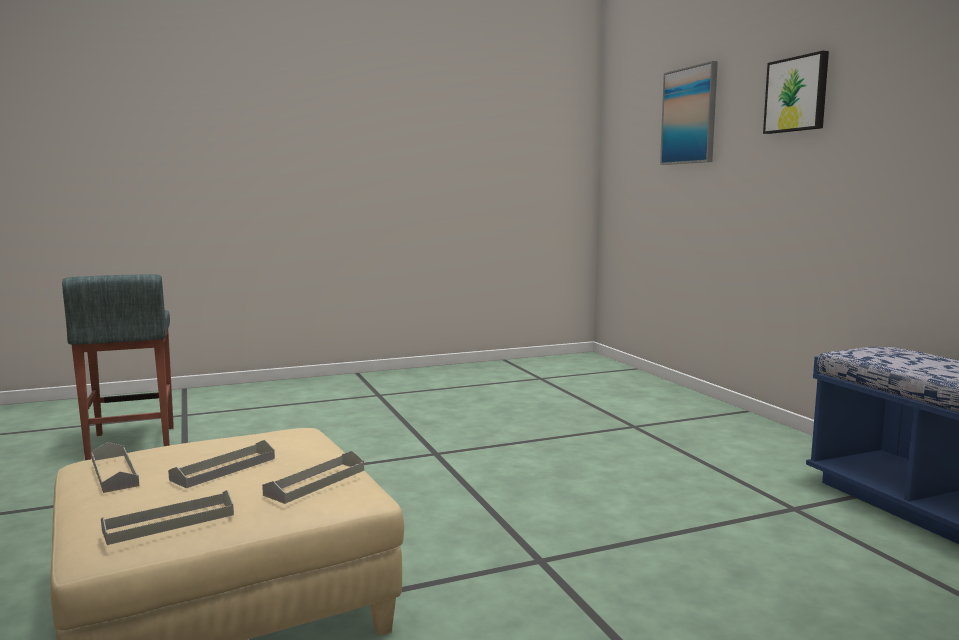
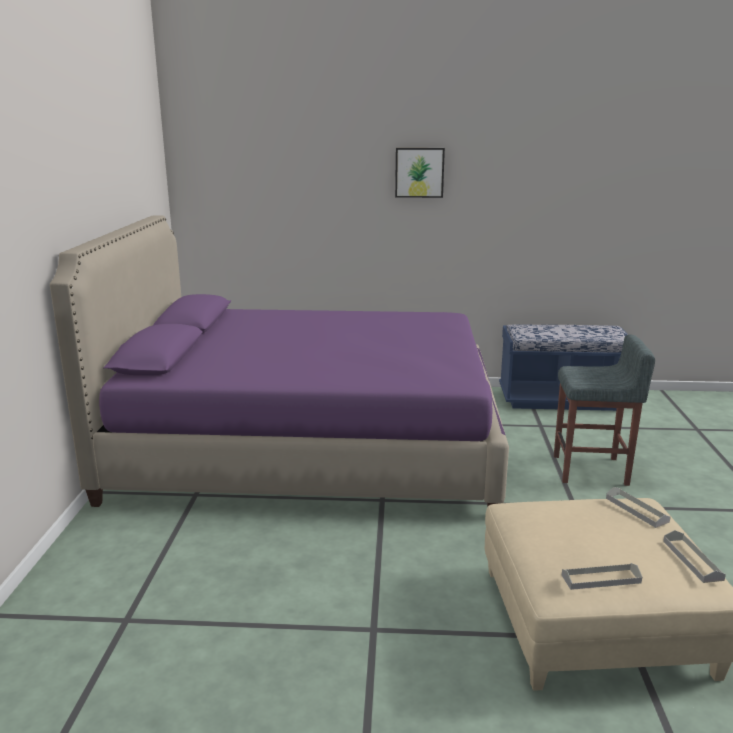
camera: 65 degrees left, 10 degrees up
(131, 443) = (201, 663): grey stool -> grey stool (591, 470)
(224, 469) = (607, 536): grey tray -> none
(516, 409) = (309, 447): none -> purple bed
(689, 116) = (306, 175): picture -> none

